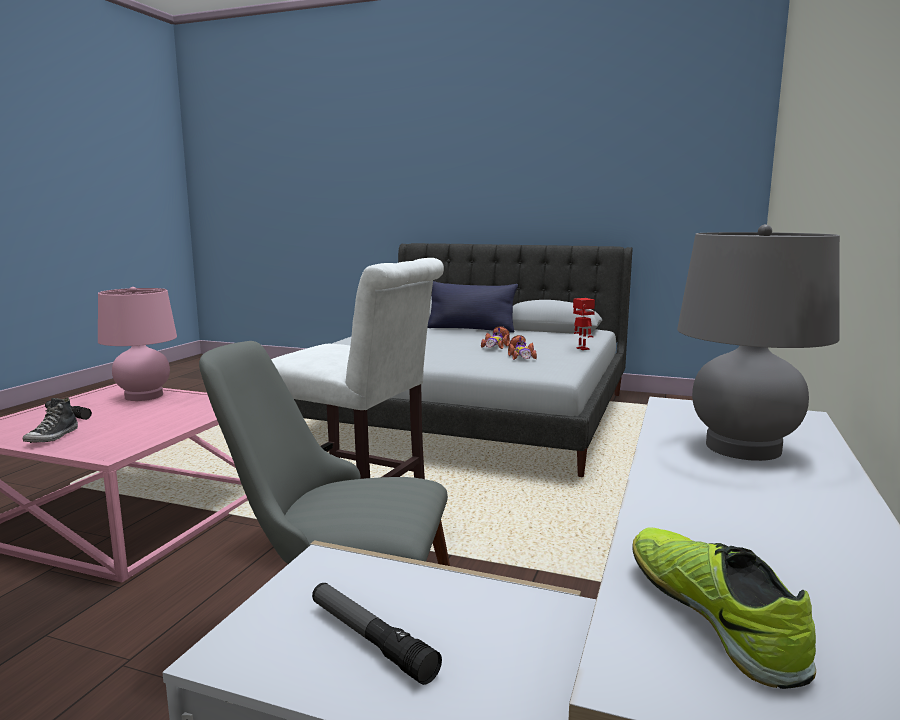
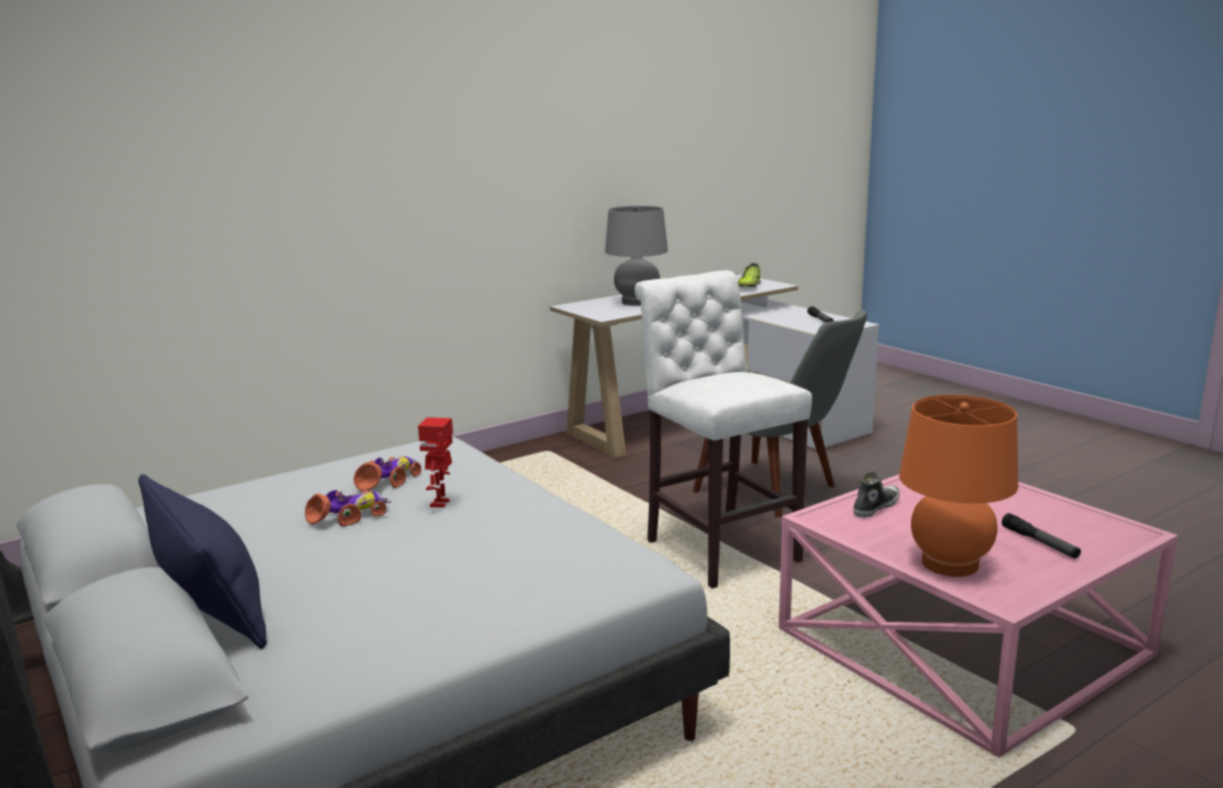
camera: 145 degrees left, 5 degrees up
(53, 437) = (1024, 501): shoe -> shoe (875, 507)
(144, 396) = (949, 564): pink table lamp -> orange table lamp
(582, 349) = (272, 480): toy robot -> toy robot (441, 503)

